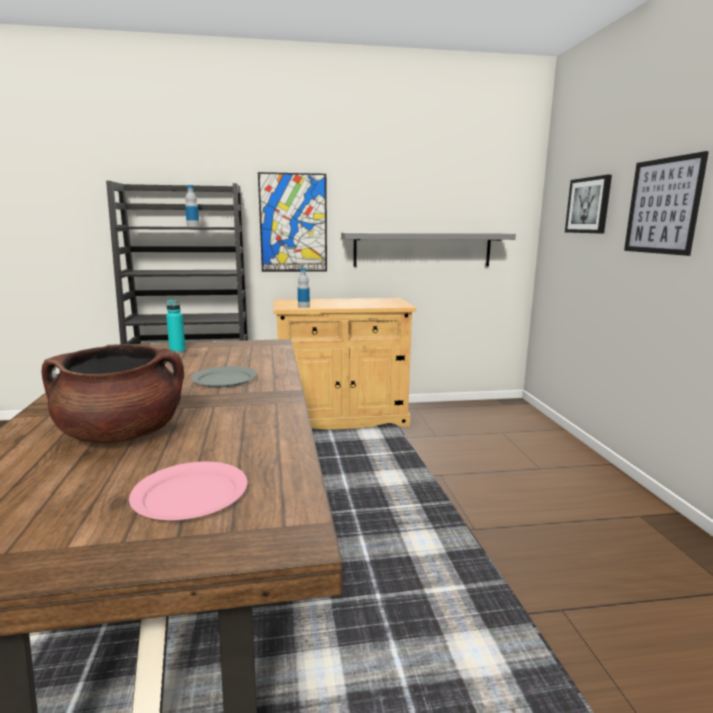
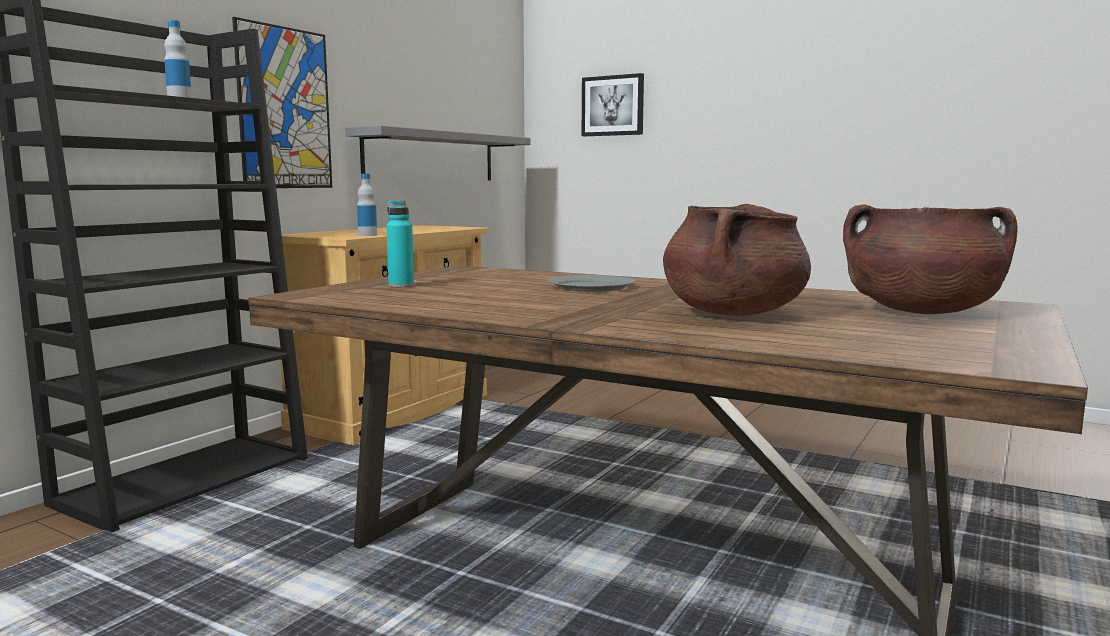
camera: 50 degrees left, 5 degrees down
(190, 494) = (921, 312): pink plate -> brown cooking pot
(662, 206) = (719, 105): picture -> none

